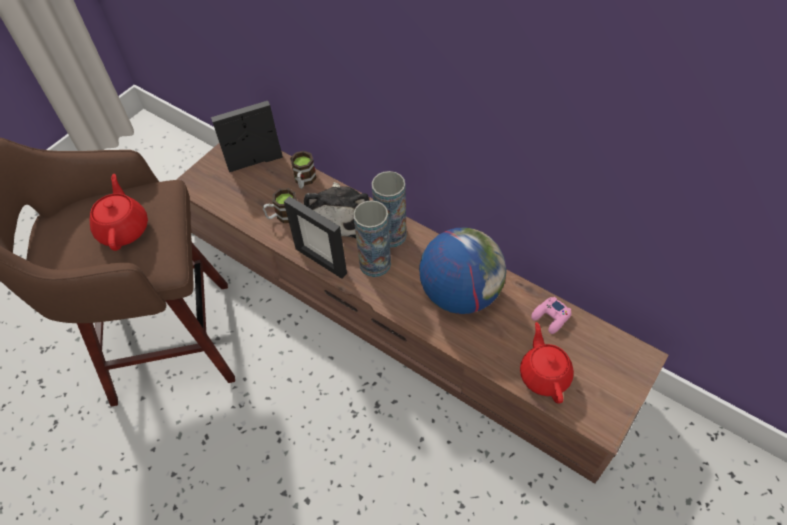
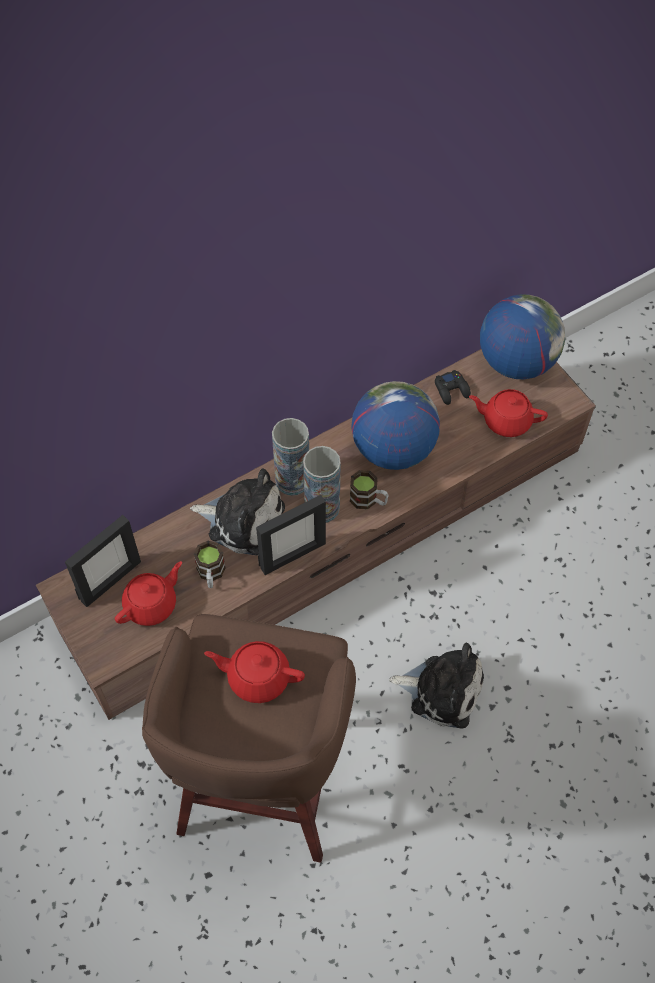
camera: 70 degrees left, 5 degrees up
(244, 192) = (152, 604): none -> red teapot
(255, 162) = (110, 580): picture frame -> picture frame turned 135 degrees counterclockwise
(286, 444) = (442, 689): none -> plush toy
(304, 181) = (169, 537): mug -> mug (368, 500)
(551, 317) = (452, 390): pink game controller -> black game controller
(620, 361) = (516, 361): none -> globe

